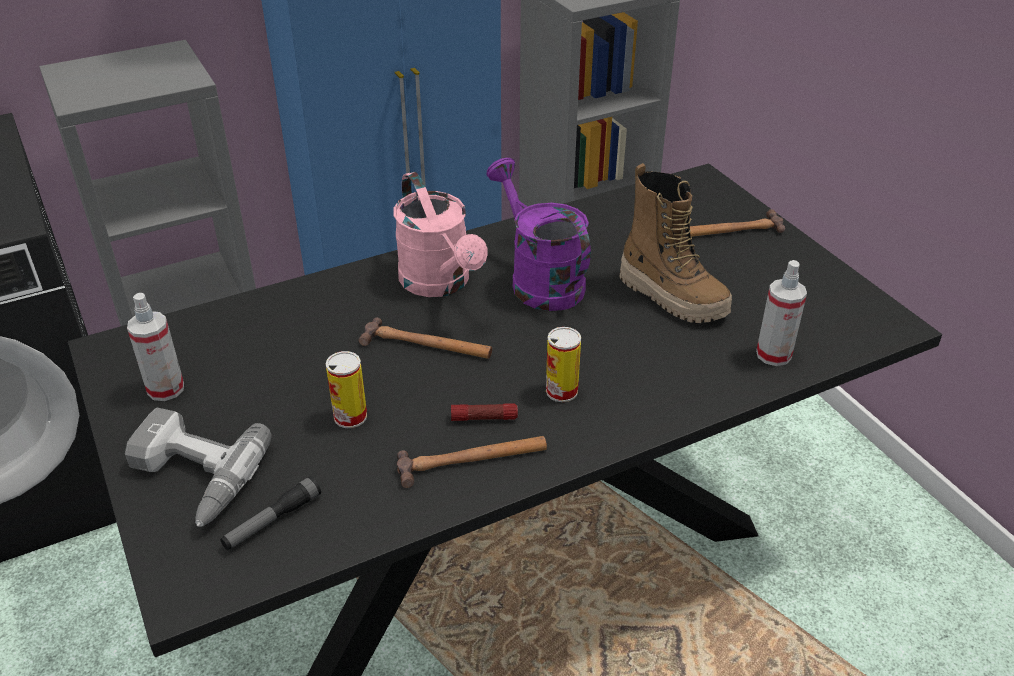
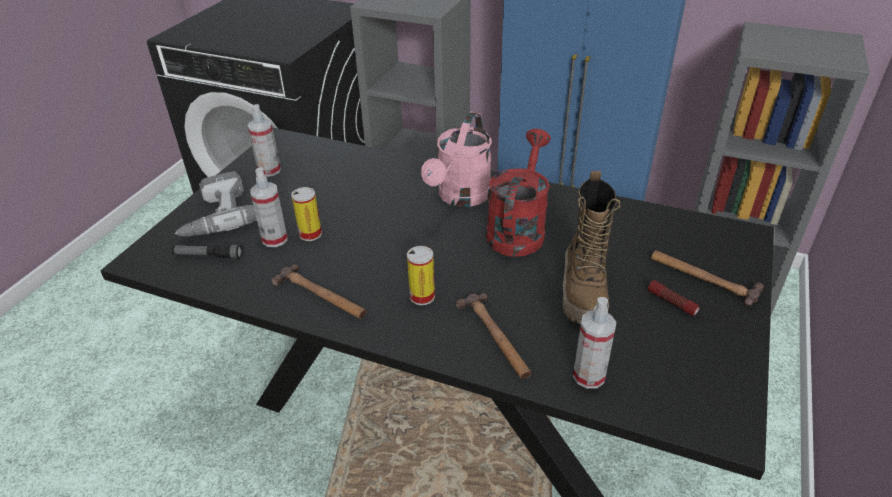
camera: 50 degrees right, 0 degrees up
(319, 449) = (275, 239): none -> spray bottle
(426, 345) = (399, 224): hammer -> hammer (495, 337)
(484, 418) = (362, 280): flashlight -> flashlight (672, 302)
(539, 280) = (517, 229): purple watering can -> red watering can

